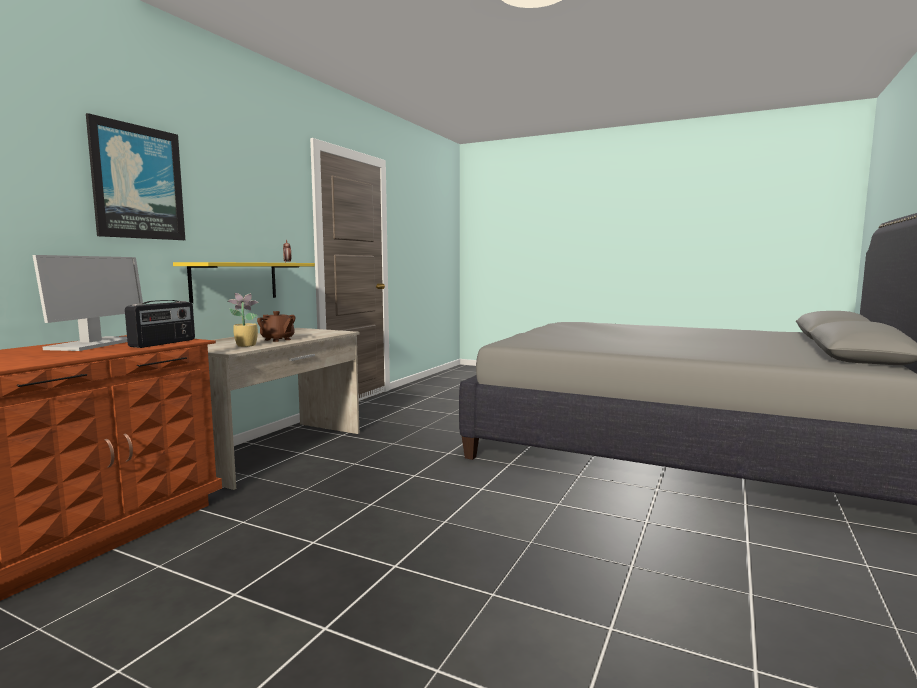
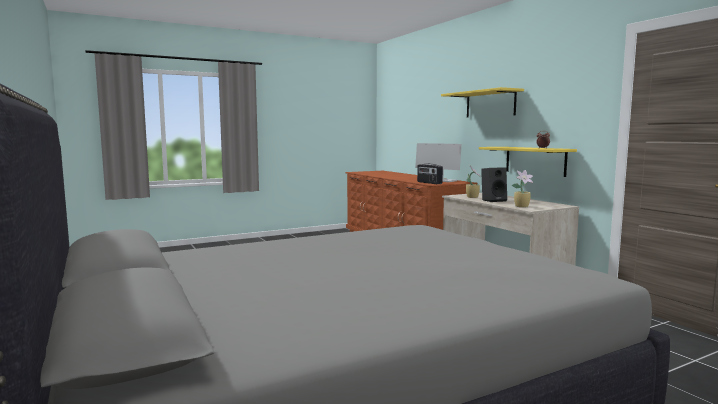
camera: 125 degrees right, 0 degrees up
(137, 182) = (490, 104): picture -> yellow shelf
(277, 340) = (493, 200): brown teapot -> black speaker
(326, 333) = (522, 206): none -> potted plant

